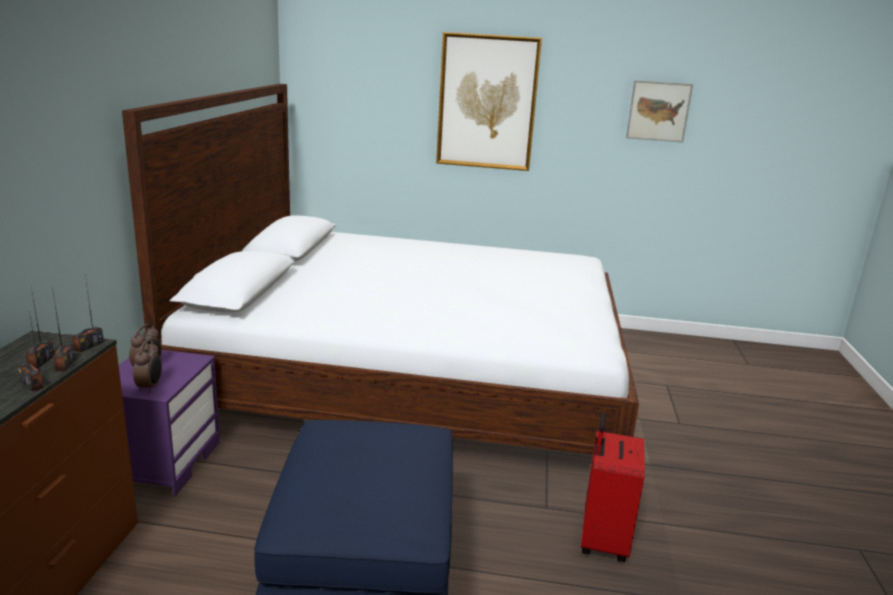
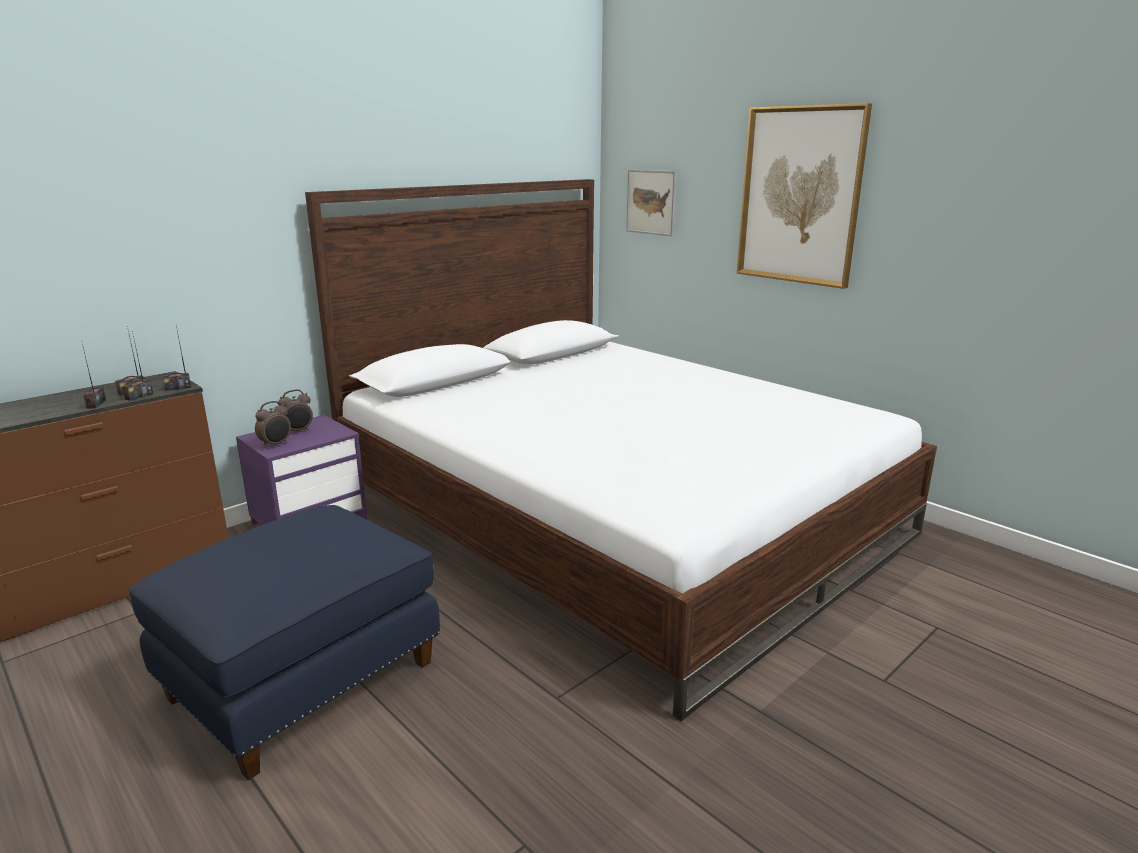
camera: 40 degrees right, 0 degrees up
(601, 540) = (566, 762): red suitcase -> none
(658, 111) = (1046, 204): picture -> picture (651, 202)

